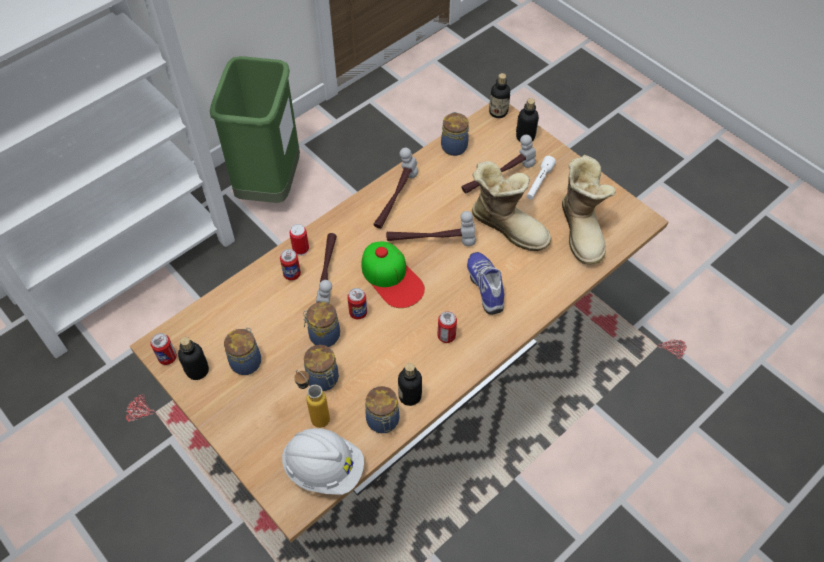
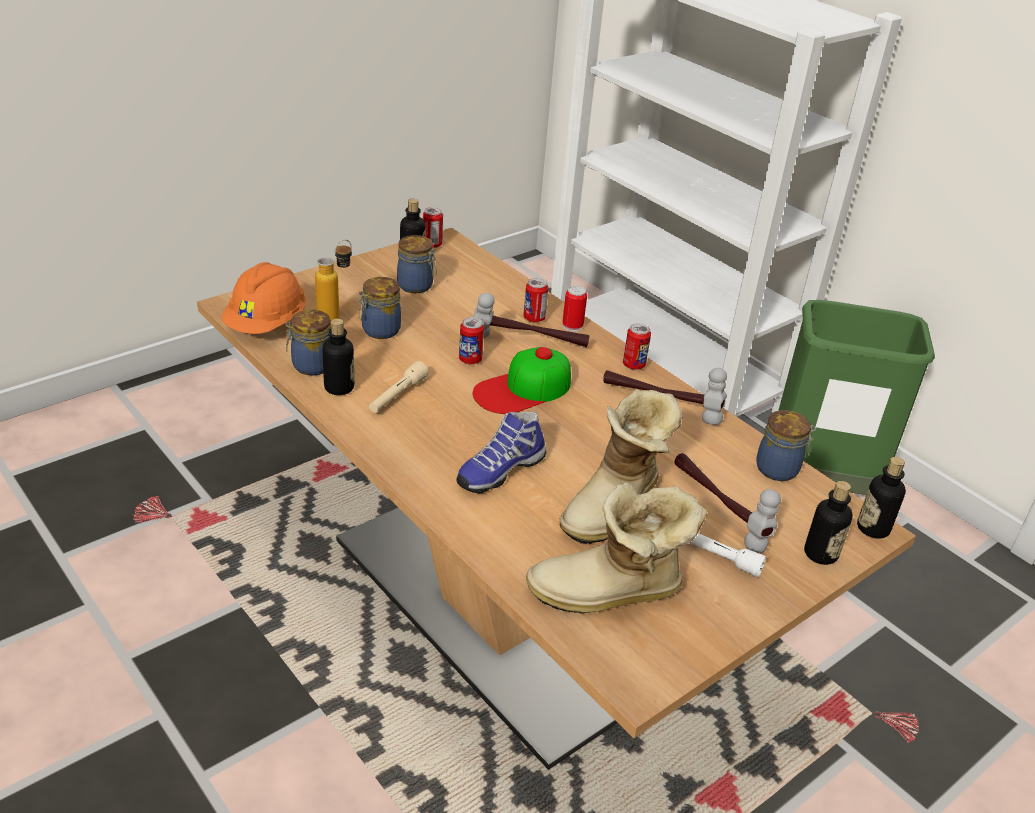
camera: 90 degrees right, 20 degrees down
(323, 335) = (441, 334): jar -> none
(324, 468) = (267, 324): white hard hat -> orange hard hat
(414, 355) = (397, 396): none -> beige flashlight
(431, 240) = (586, 428): hammer -> none
(446, 336) = (421, 425): can -> can (633, 365)
(487, 286) = (499, 470): shoe -> shoe turned 150 degrees clockwise

